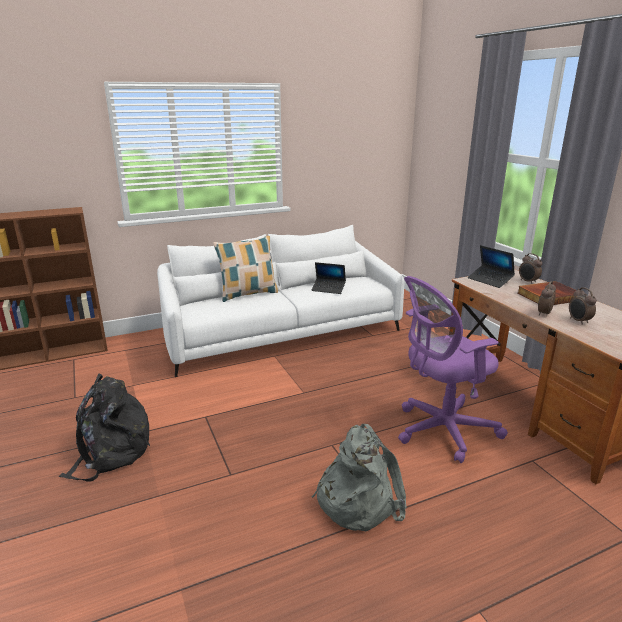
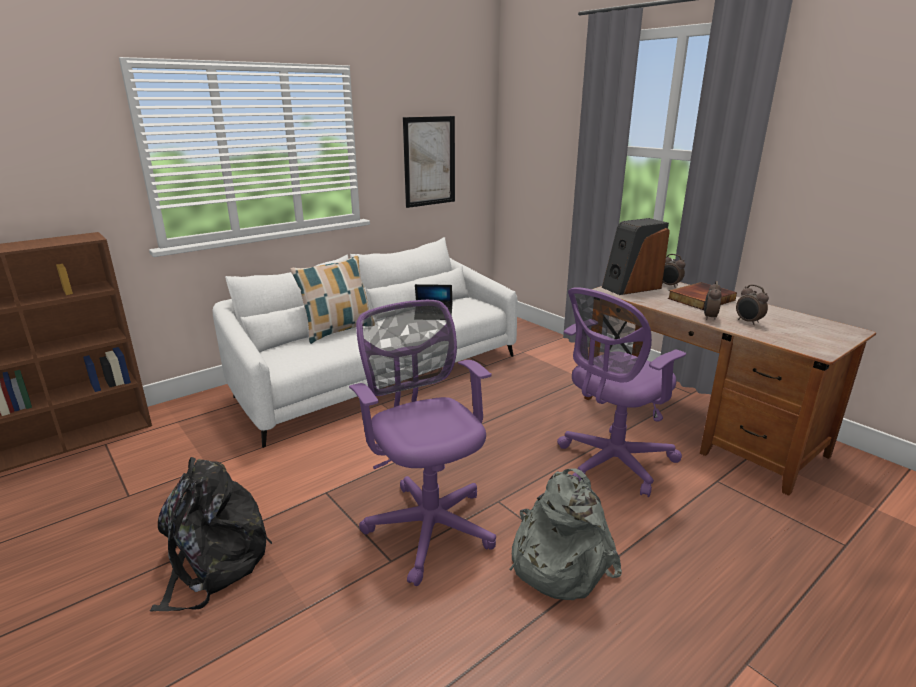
camera: 15 degrees left, 0 degrees up
(270, 452) = (428, 523): none -> purple office chair
(347, 161) = (429, 161): none -> picture
(490, 280) = (631, 287): laptop -> speaker

